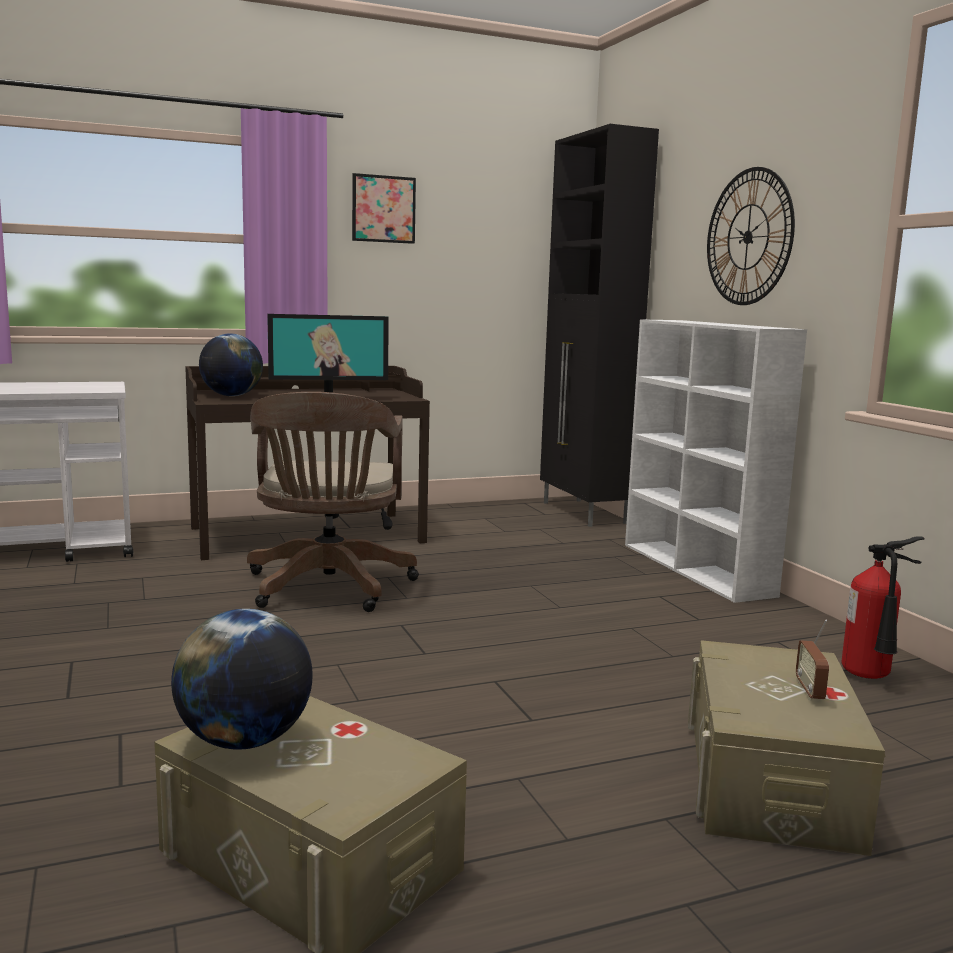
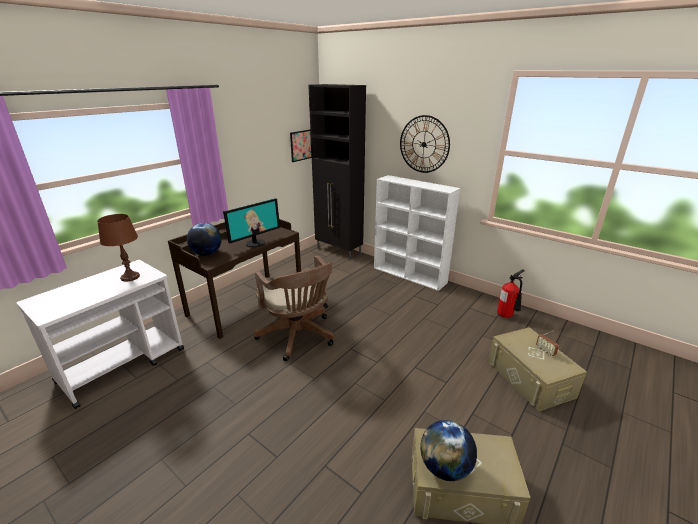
camera: 30 degrees left, 15 degrees up
(76, 387) = (130, 277): none -> brown table lamp
(383, 209) = (239, 131): picture -> picture (301, 145)

